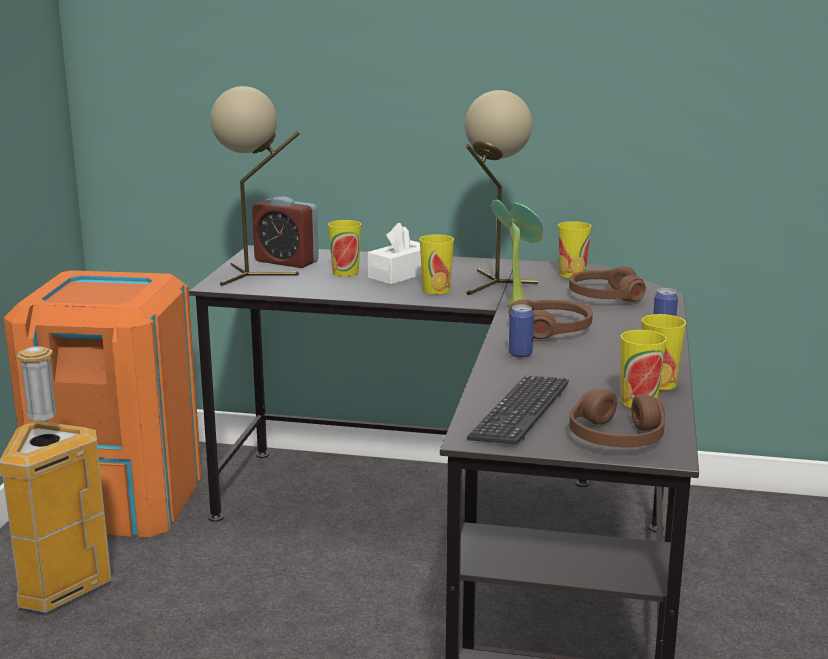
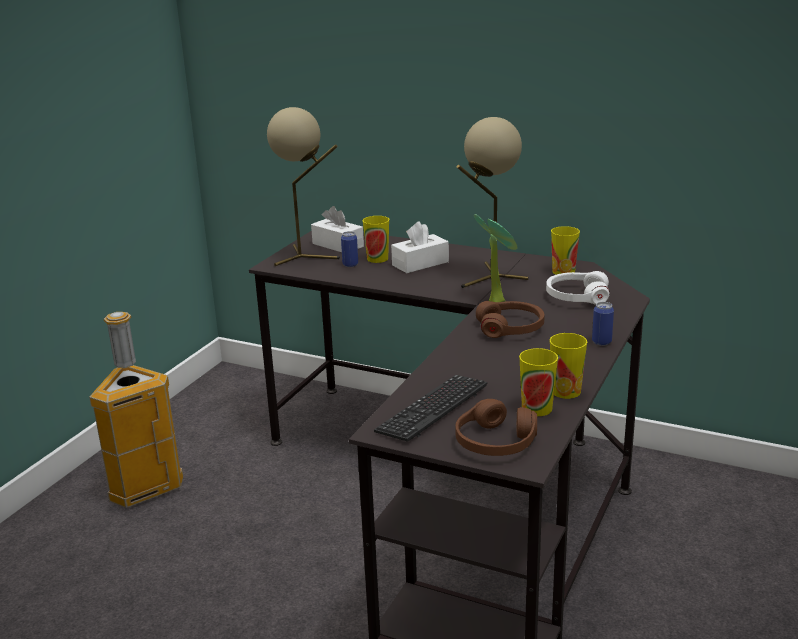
camera: 15 degrees right, 5 degrees up
(119, 499) = (212, 419): orange trash can -> none
(286, 262) = (338, 245): alarm clock -> white tissue box
(436, 290) = (439, 281): cup -> none
(520, 354) = (468, 351): can -> can (350, 264)
(604, 296) = (577, 297): brown headphones -> white headphones

